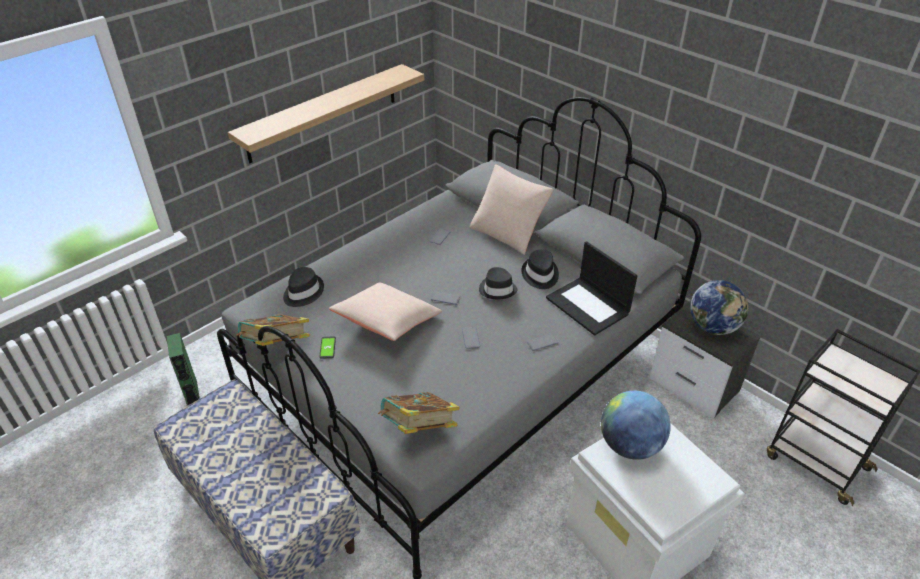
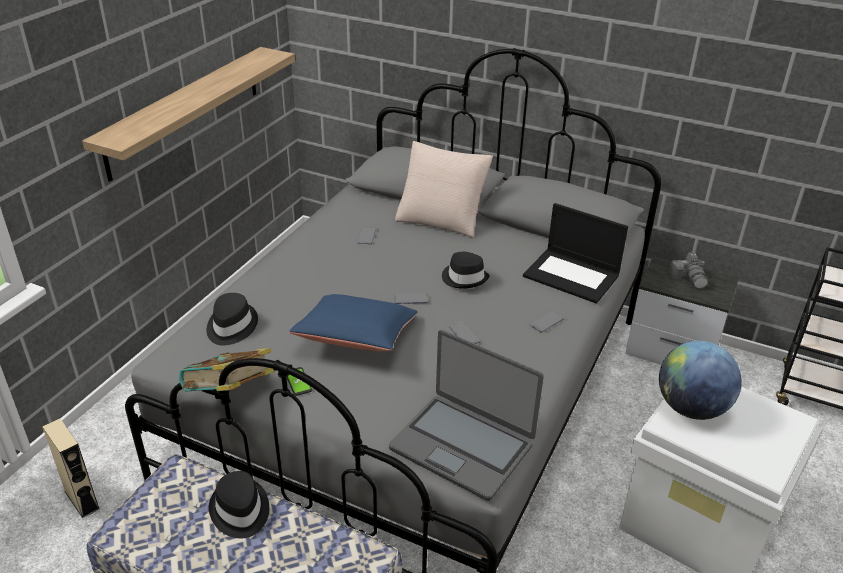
camera: 20 degrees left, 5 degrees down
(191, 392) = (82, 500): green speaker -> beige speaker
(387, 322) = (356, 338): beige pillow -> blue pillow
(419, 429) = (462, 446): book -> laptop
(540, 275) = (502, 254): black hat -> black hat (239, 511)
(713, 327) = (689, 278): globe -> camera

